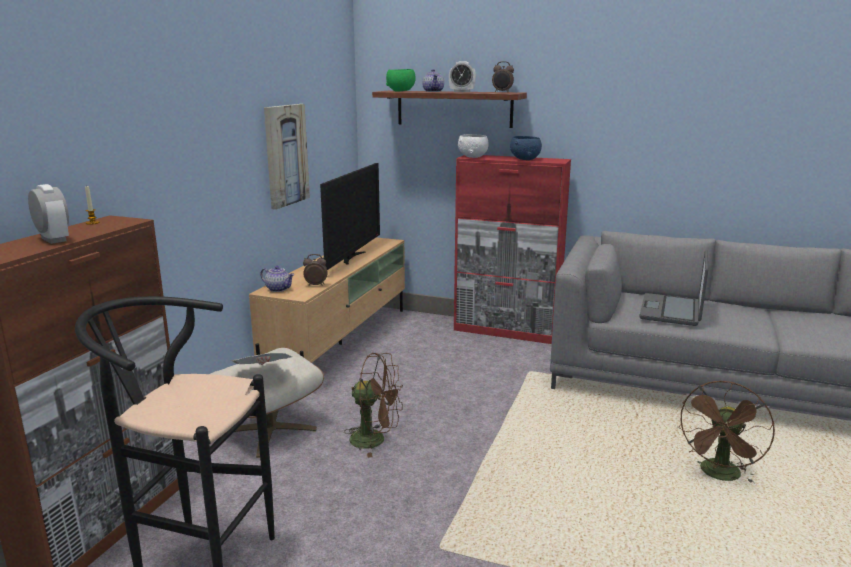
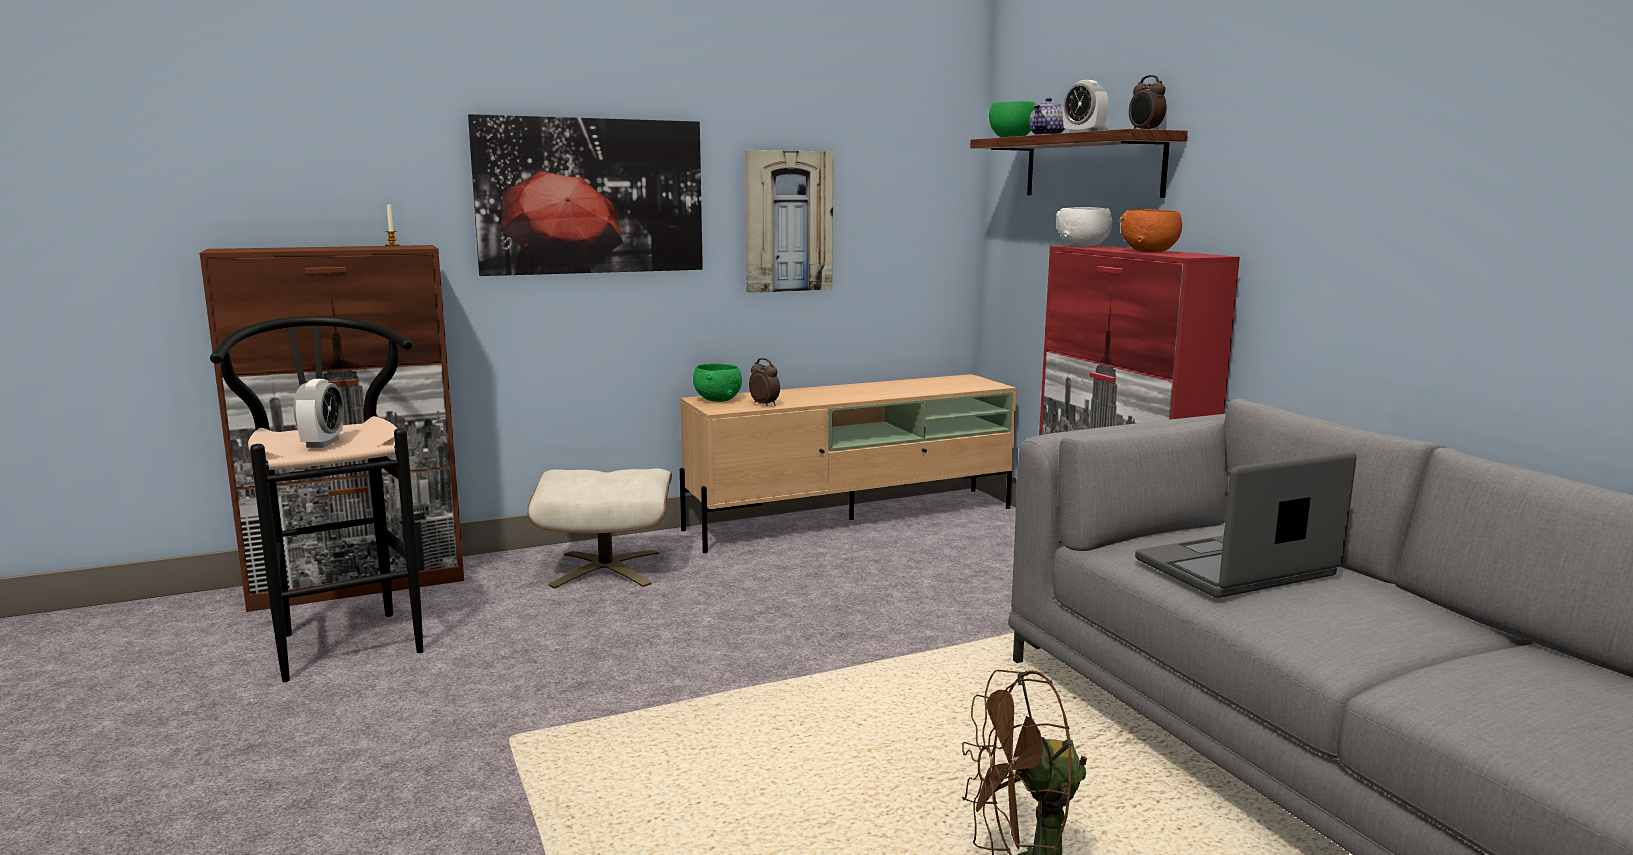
camera: 45 degrees right, 5 degrees down
(53, 239) = (314, 248): alarm clock -> alarm clock (322, 443)
(191, 154) = (591, 196): none -> picture
(263, 374) = (585, 483): newspaper -> none
(279, 289) = (718, 400): teapot -> green bowl
(352, 257) = (888, 391): television -> none
(375, 440) = (677, 619): brown fan -> none
(525, 159) = (1150, 251): blue bowl -> orange bowl

